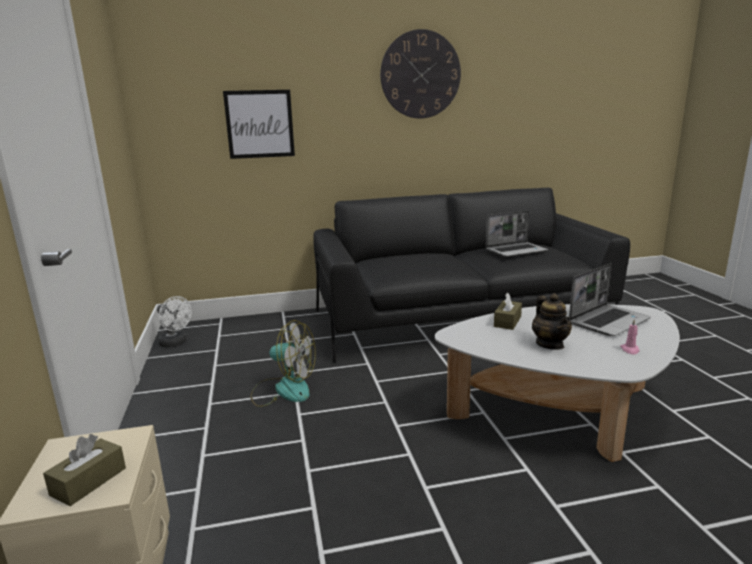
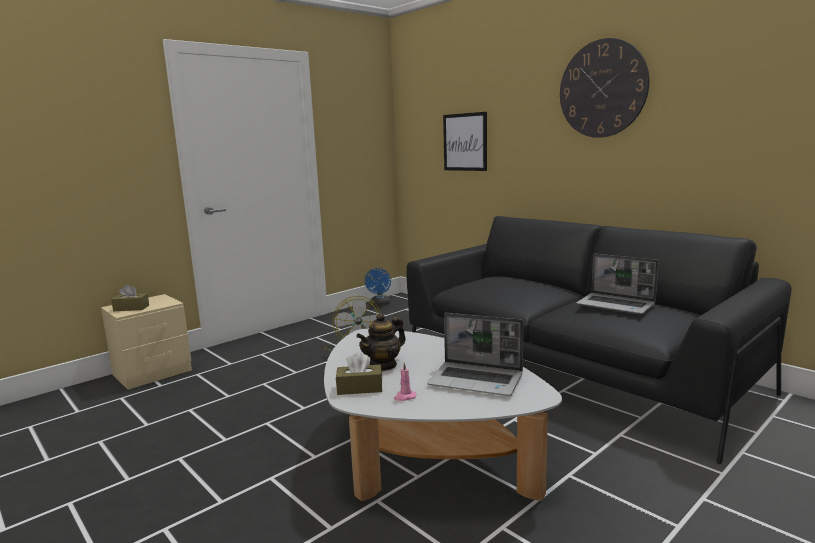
camera: 60 degrees right, 5 degrees down
(175, 343) = (380, 304): white fan -> blue fan
(507, 321) = (420, 344): brown tissue box -> brown tissue box (359, 388)

